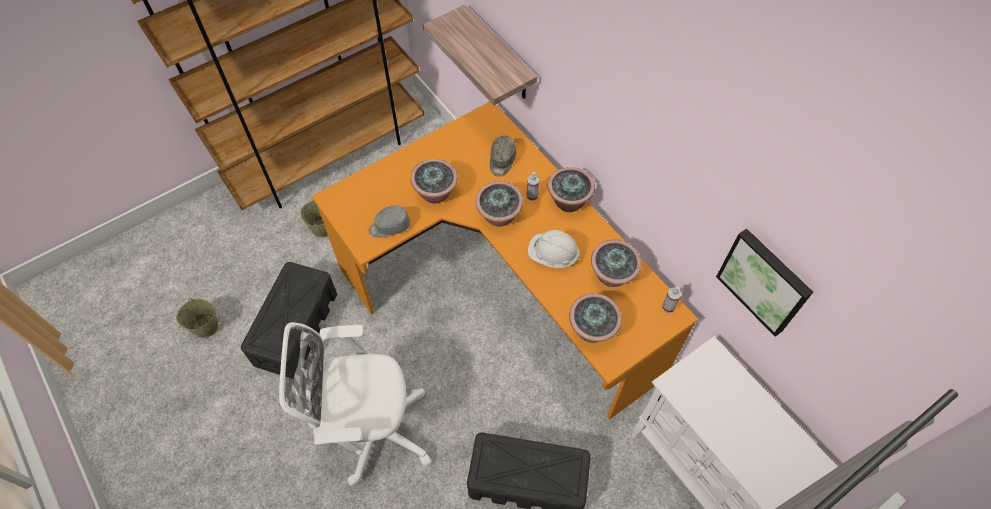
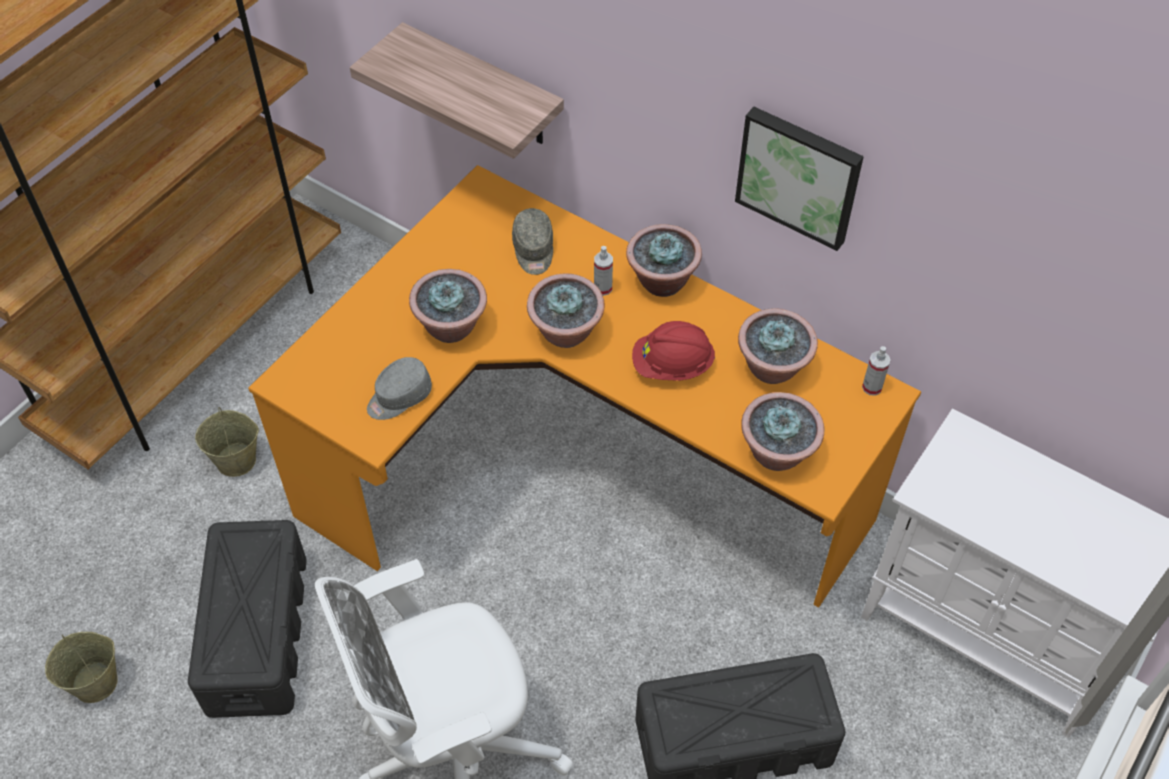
camera: 20 degrees left, 5 degrees down
(552, 256) = (672, 366): white hard hat -> red hard hat
(765, 281) = (1020, 286): picture -> picture (800, 175)

